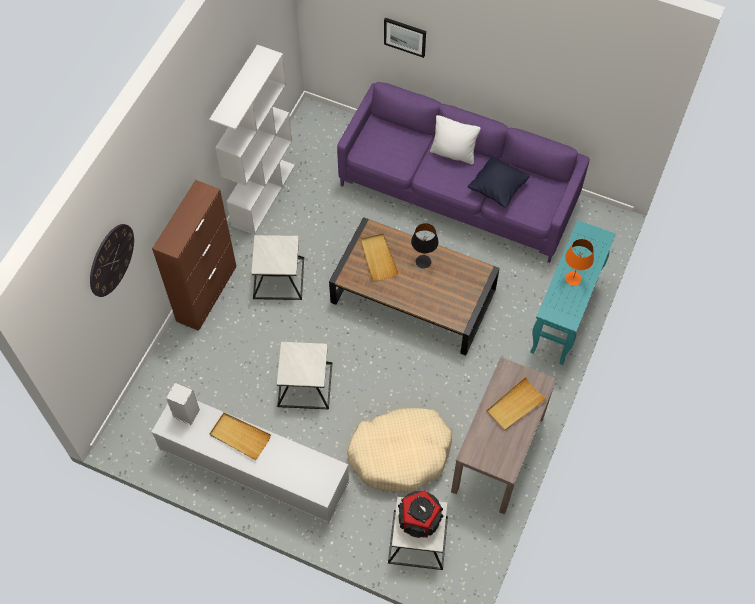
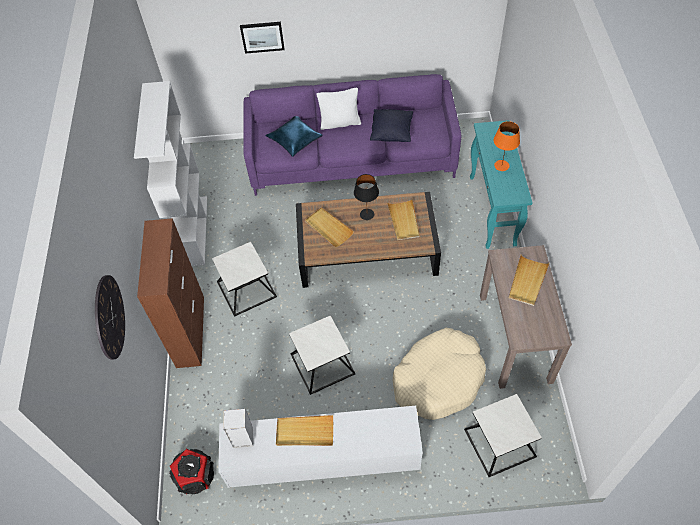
camera: 25 degrees left, 5 degrees down
(398, 150) = (294, 140): none -> blue pillow
(419, 519) = (503, 420): speaker -> speaker (195, 476)
(454, 286) = (403, 221): none -> beige tray

